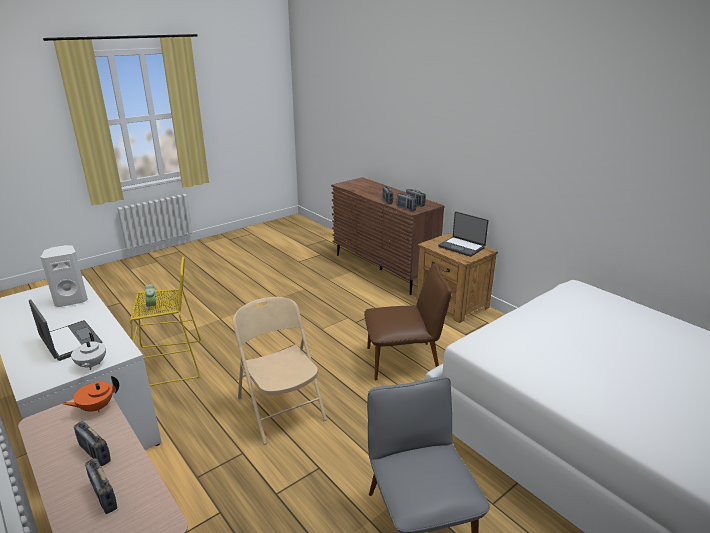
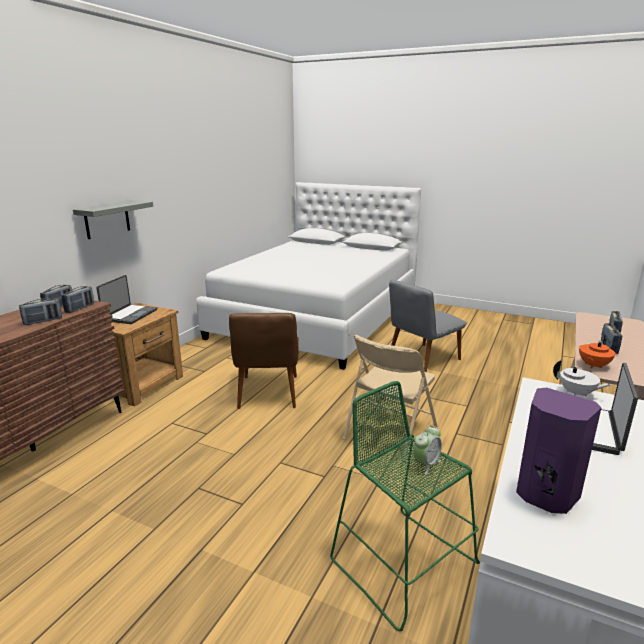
camera: 115 degrees left, 5 degrees down
(71, 300) = (544, 496): white speaker -> purple speaker
(91, 365) = (577, 393): white teapot -> white teapot turned 75 degrees clockwise
(96, 407) = (593, 365): orange teapot -> orange teapot turned 105 degrees clockwise
(168, 363) = (404, 564): yellow stool -> green stool
(402, 361) = (268, 391): brown chair -> brown chair turned 150 degrees counterclockwise
(494, 169) = (107, 219): none -> grey shelf

